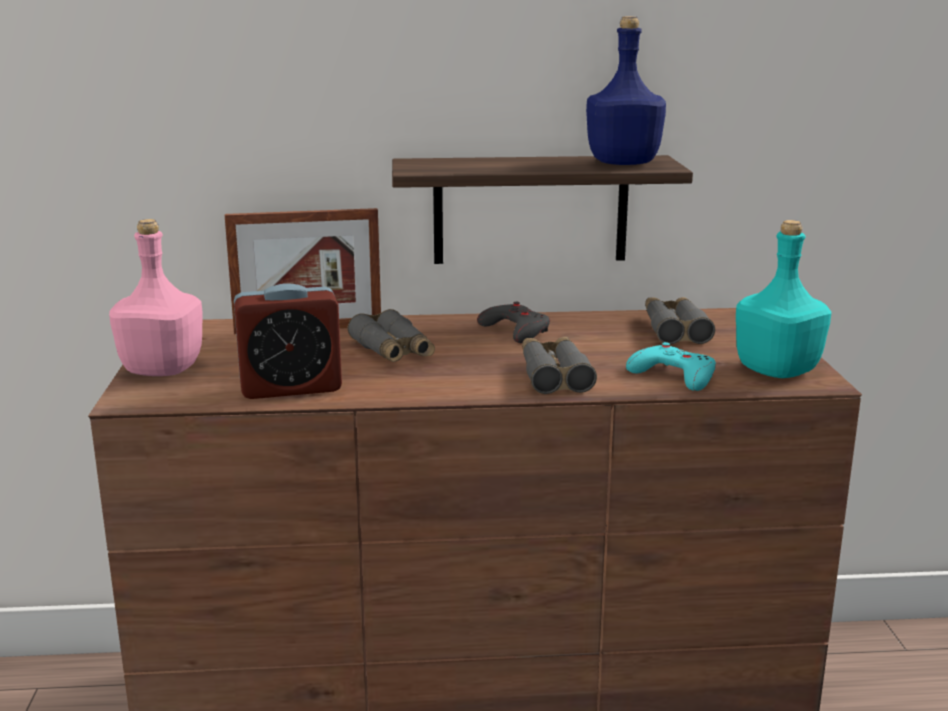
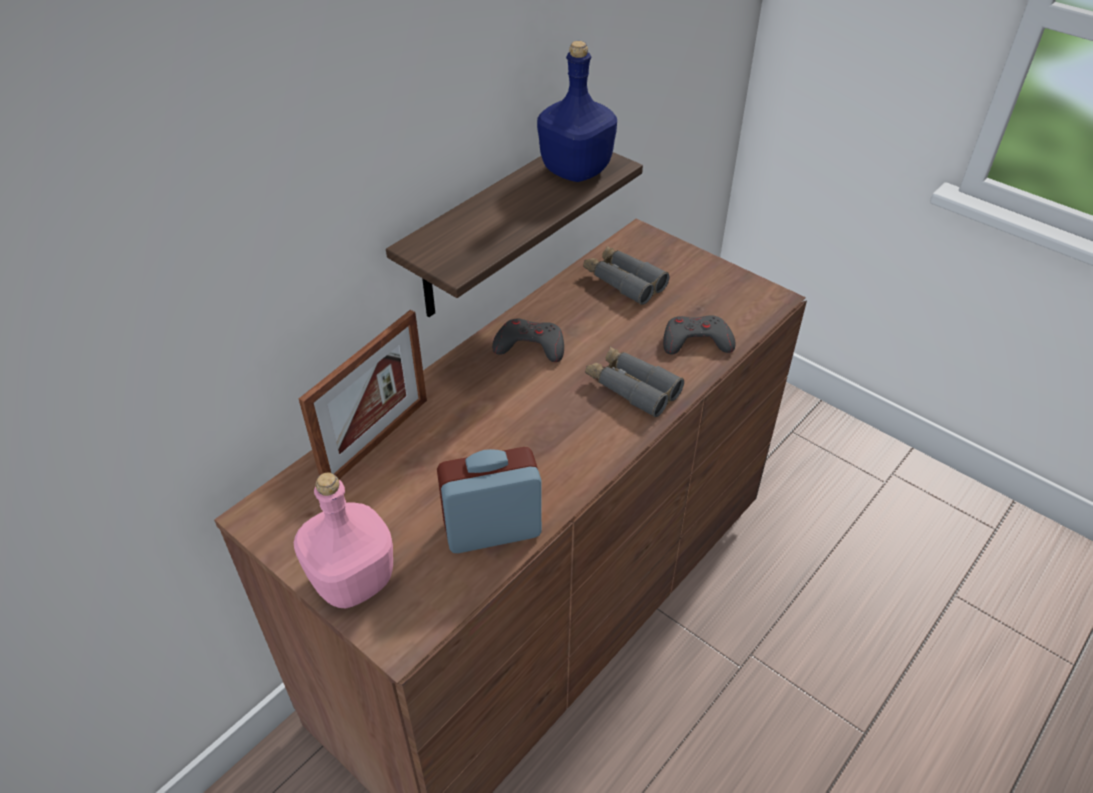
camera: 45 degrees left, 25 degrees up
(291, 388) = (492, 529): alarm clock -> alarm clock turned 135 degrees counterclockwise
(393, 351) = (488, 430): grey binoculars -> none
(674, 375) = (696, 341): turquoise game controller -> grey game controller
(775, 370) = (737, 298): turquoise bottle -> none

